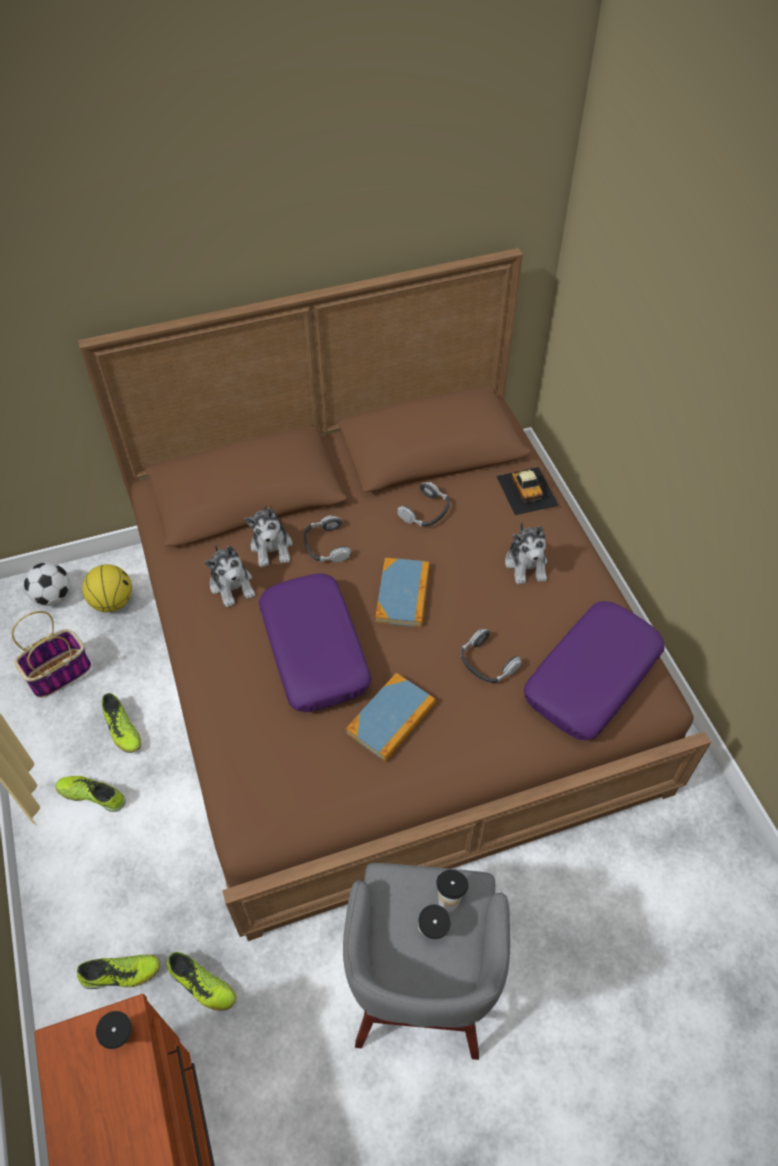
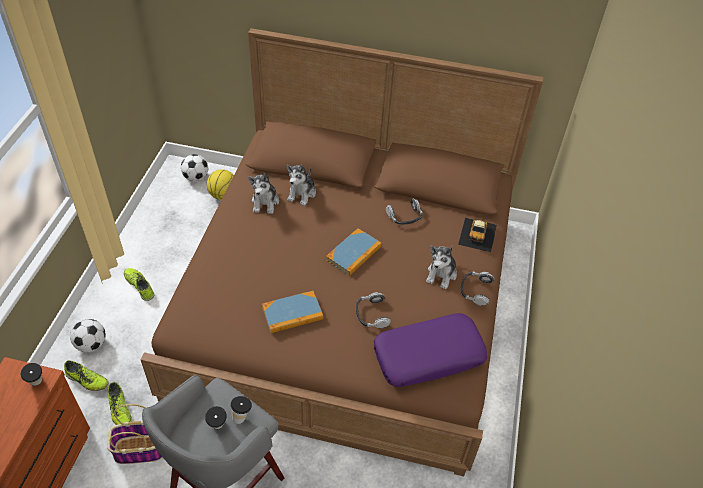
camera: 30 degrees right, 5 degrees down
(60, 672) = (170, 217): basket -> basket (140, 449)
(87, 920) = (91, 344): none -> football
(122, 729) = (179, 261): shoe -> none
(315, 650) = (281, 257): purple pillow -> none
(326, 545) = (332, 207): headphones -> headphones (475, 290)

